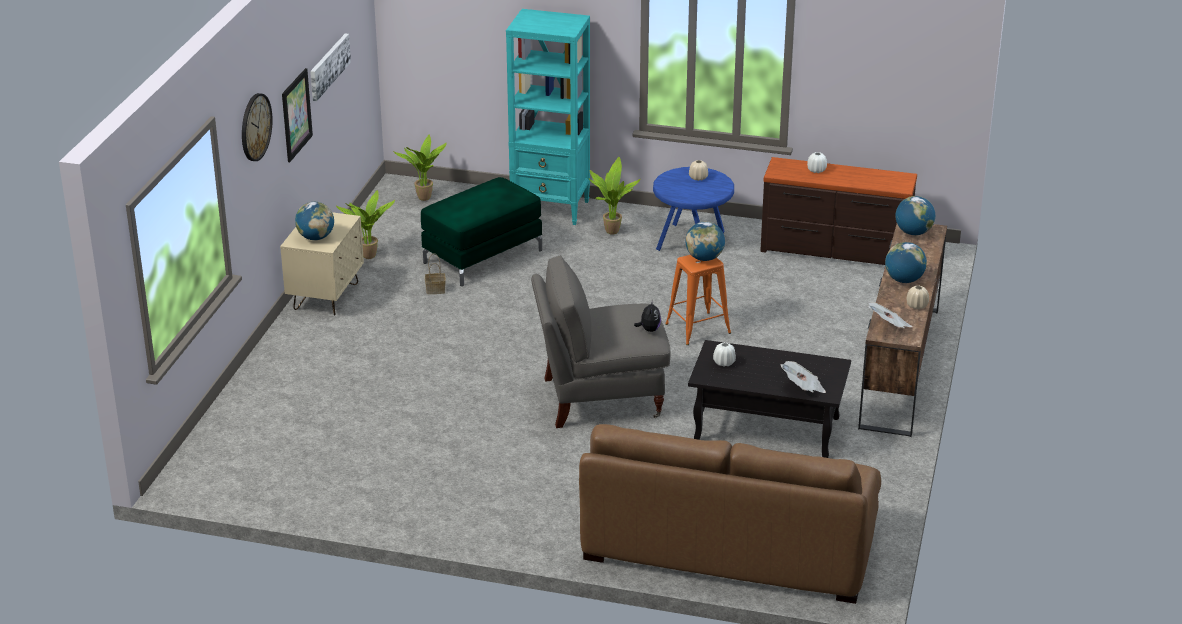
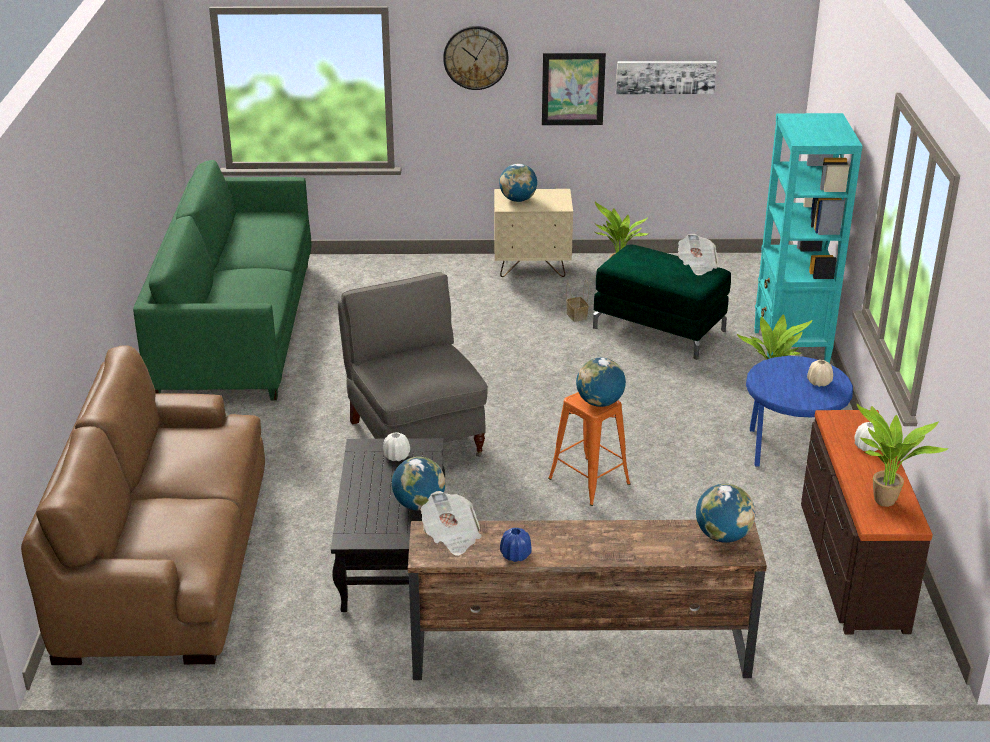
camera: 75 degrees right, 0 degrees up
(340, 478) = (236, 328): none -> green sofa
(425, 199) = (753, 280): potted plant -> potted plant (883, 503)
(649, 330) = (411, 385): plush toy -> none
(803, 388) = (358, 518): newspaper -> newspaper (697, 265)
(904, 280) = (581, 539): globe -> globe (419, 505)
(917, 306) = (515, 555): beige vase -> blue vase

